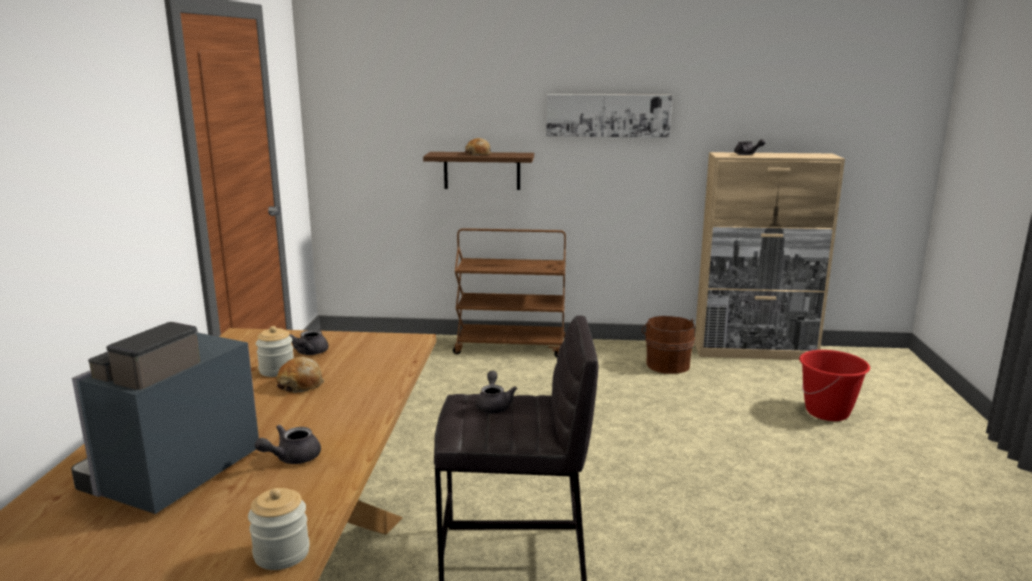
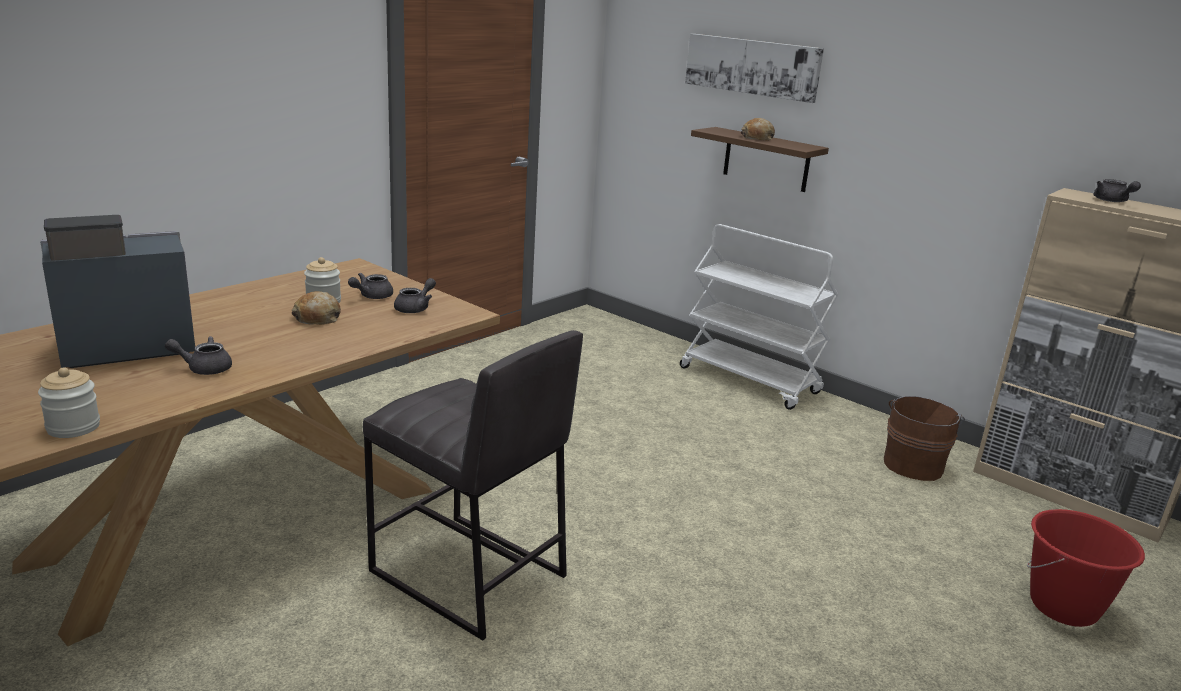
camera: 35 degrees right, 5 degrees up
(493, 405) = (463, 399): grey teapot -> grey teapot (415, 308)
(511, 347) = (750, 381): brown cart -> white cart
(608, 115) = (930, 112): picture -> picture (752, 66)

